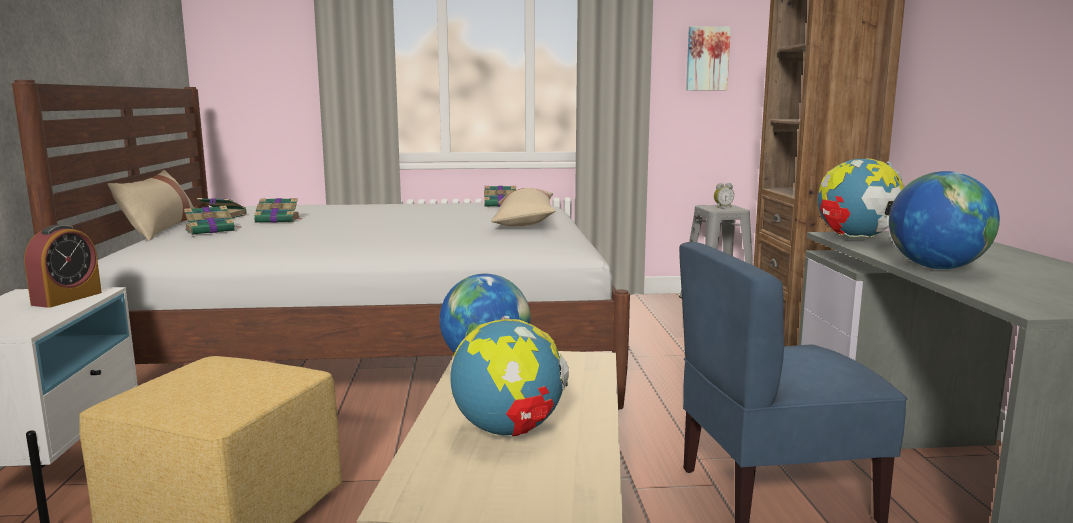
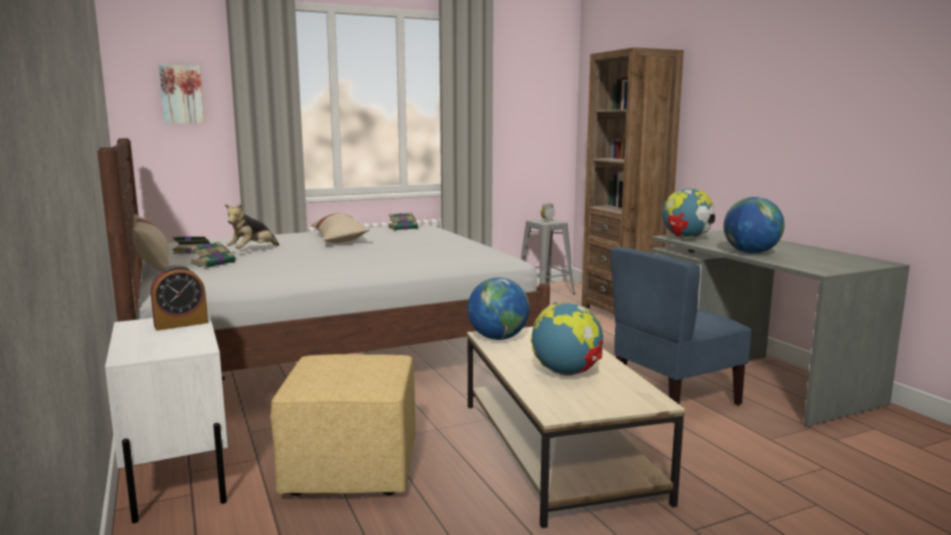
camera: 20 degrees left, 0 degrees up
(67, 298) = (181, 324): alarm clock -> alarm clock turned 60 degrees clockwise
(278, 220) = (252, 251): book -> plush toy
(524, 221) = (446, 240): beige pillow -> beige pillow (339, 239)
(707, 58) = (527, 112): picture -> picture (182, 94)

